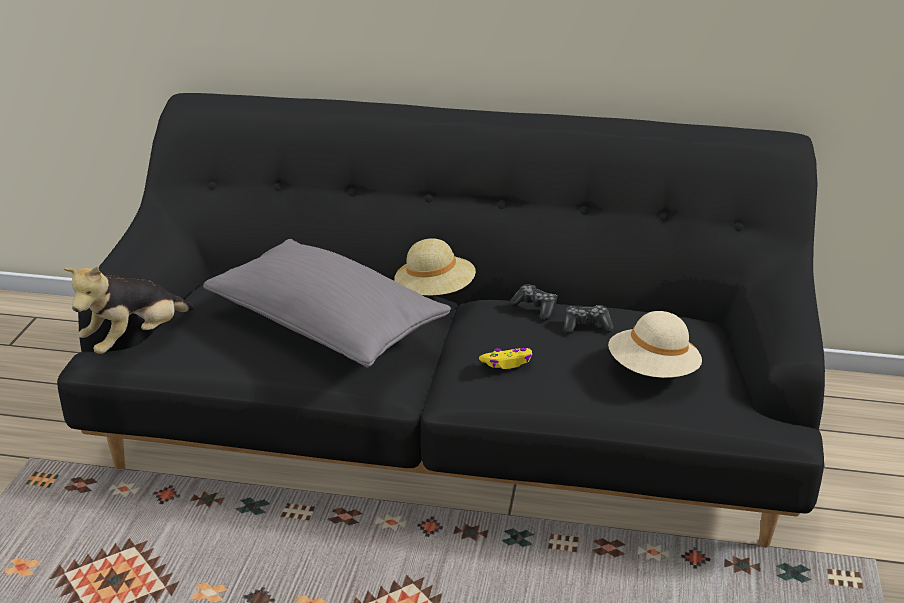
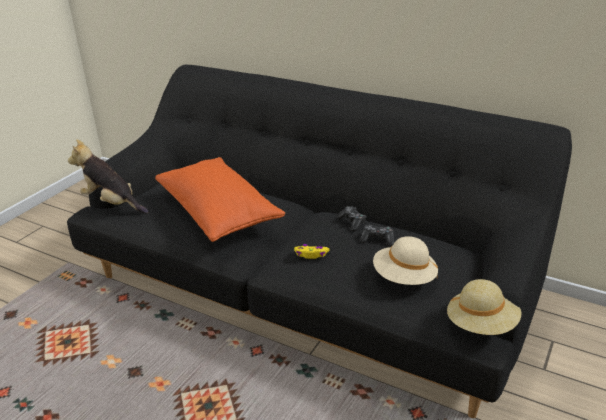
camera: 20 degrees right, 0 degrees up
(135, 339) = (112, 203): plush toy -> plush toy turned 60 degrees clockwise
(327, 326) = (218, 213): grey pillow -> orange pillow
(435, 293) = (297, 203): beige hat -> beige hat (481, 325)

